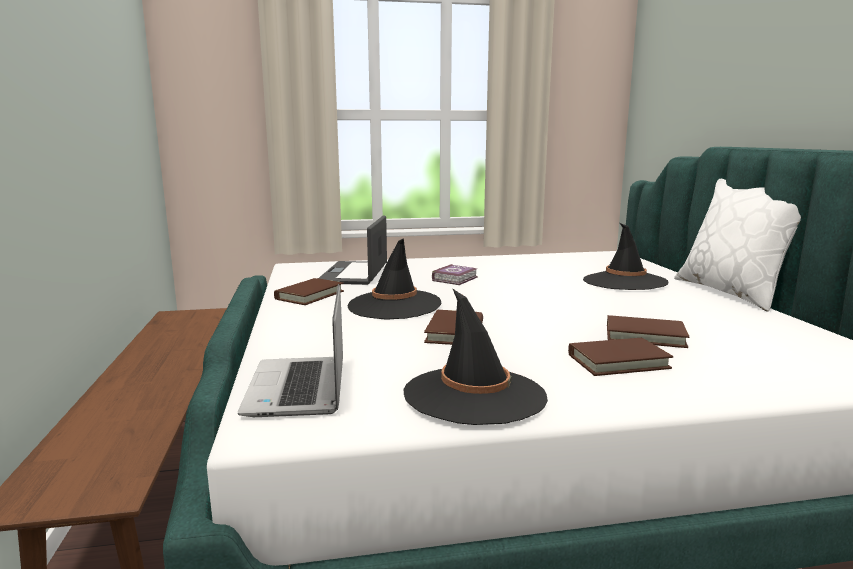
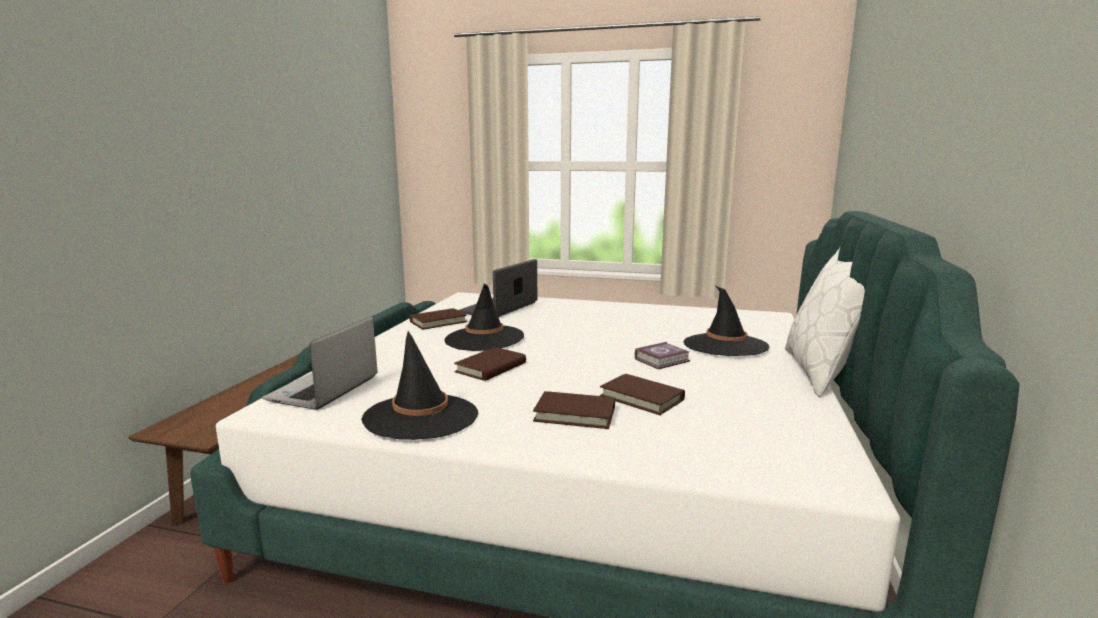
camera: 25 degrees right, 0 degrees up
(456, 279) = (572, 322): book -> book (663, 360)

